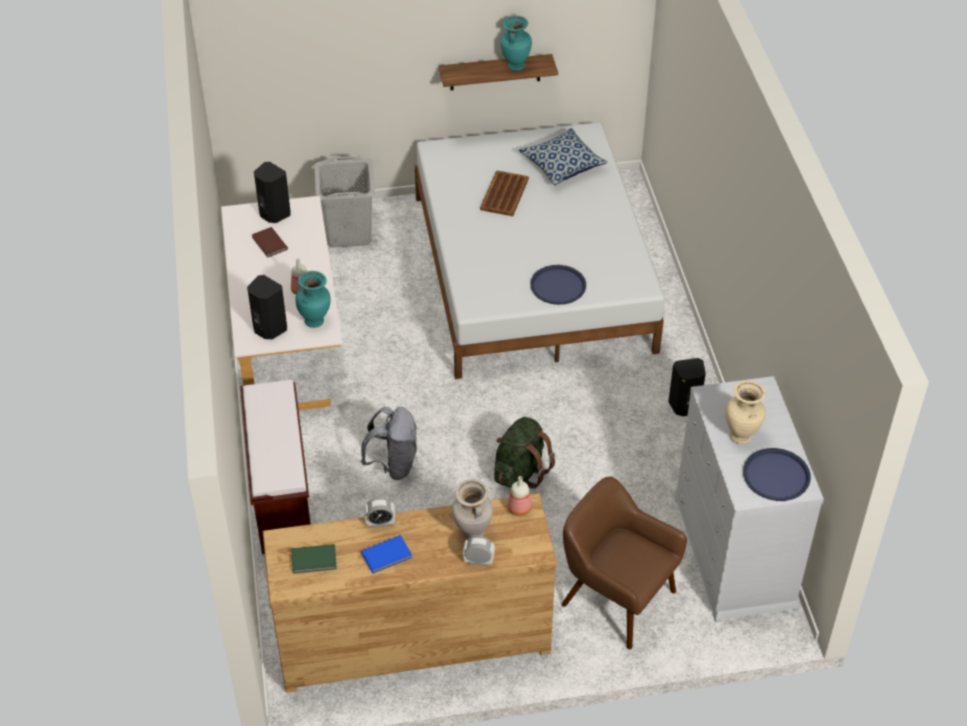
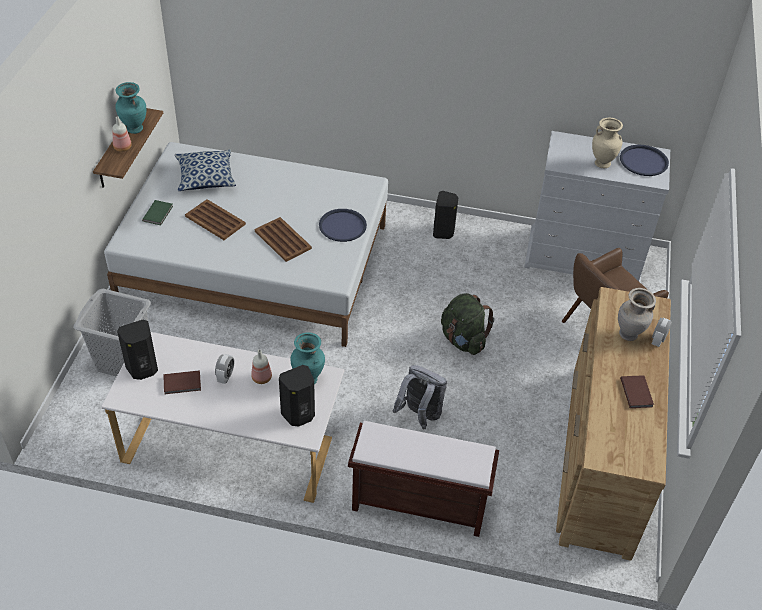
camera: 70 degrees left, 0 degrees up
(314, 560) = (628, 441): green book -> green book (158, 213)
(380, 522) = (600, 386): alarm clock -> alarm clock (225, 376)
(387, 556) = (637, 392): blue book -> brown book
(508, 249) = (282, 239): none -> brown tray
(518, 508) = (612, 302): bottle -> bottle (122, 148)

